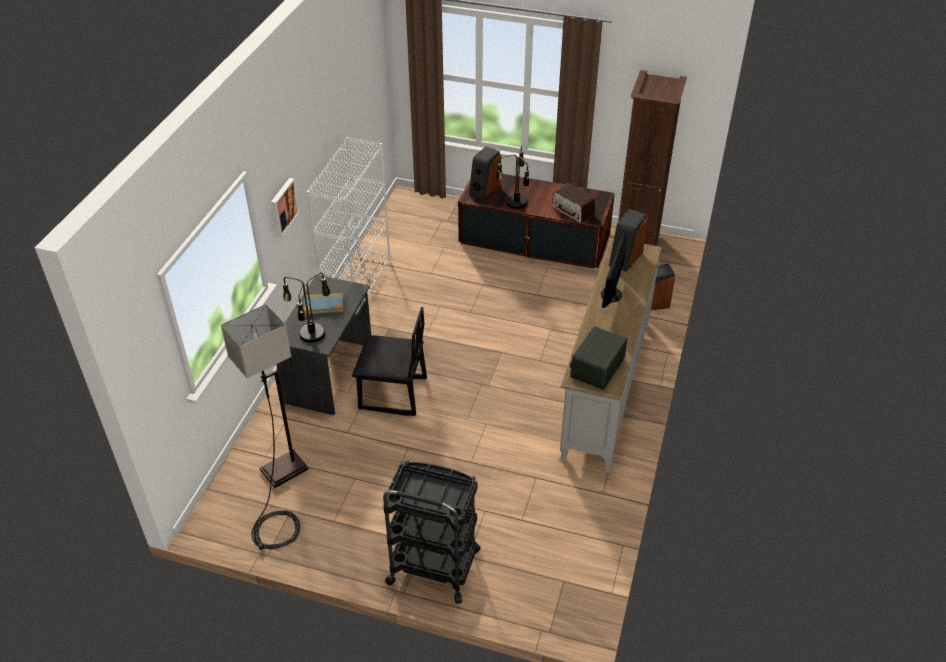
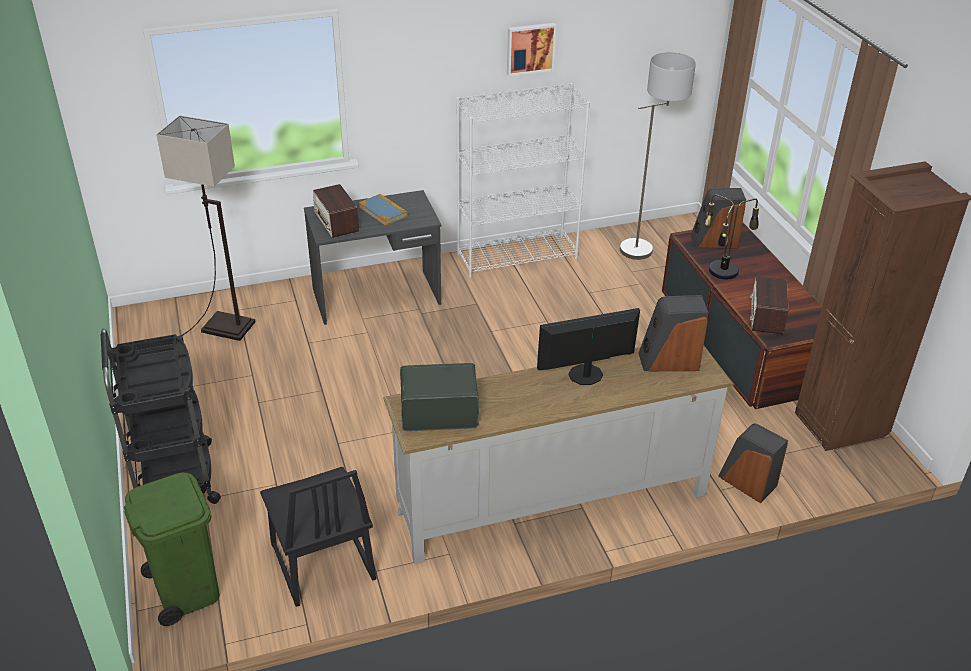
camera: 55 degrees right, 5 degrees down
(283, 207) = (407, 91): picture -> picture (530, 48)
(312, 333) = (336, 222): table lamp -> radio
(393, 394) = (386, 347): black chair -> black chair (321, 563)
(410, 226) = (644, 248): none -> grey floor lamp
(549, 597) = (186, 589): none -> green trash can

